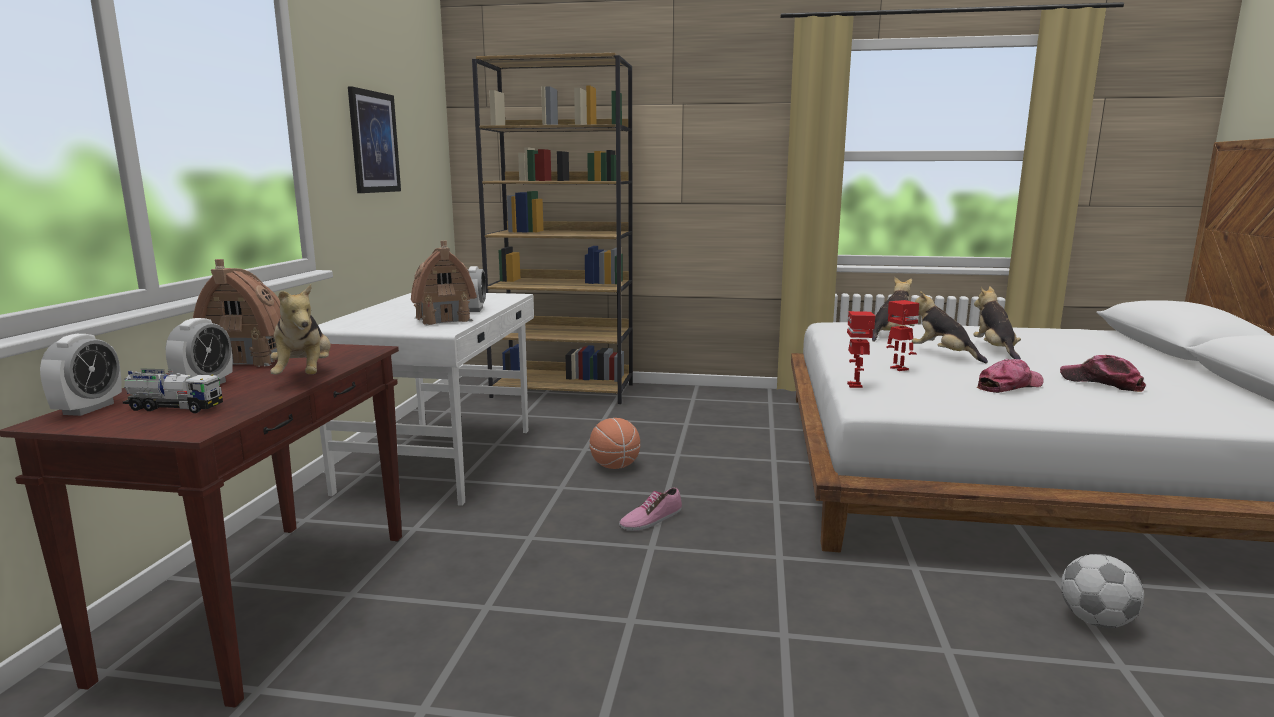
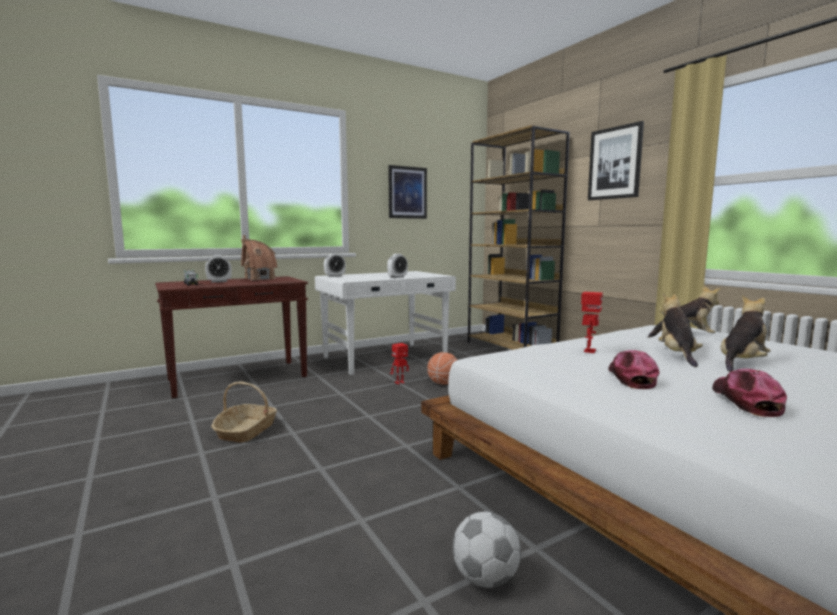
camera: 50 degrees right, 5 degrees down
(88, 409) = (181, 281): alarm clock -> alarm clock (335, 276)
(305, 376) = (245, 283): plush toy -> none
(443, 319) = (367, 278): toy house -> none
(563, 660) = (246, 431): none -> basket
(651, 519) = (398, 407): shoe -> none
(704, 120) = (615, 163): none -> picture
(855, 385) = (515, 349): toy robot -> toy robot (400, 383)
(1009, 386) = (630, 377): cap -> cap turned 105 degrees counterclockwise

